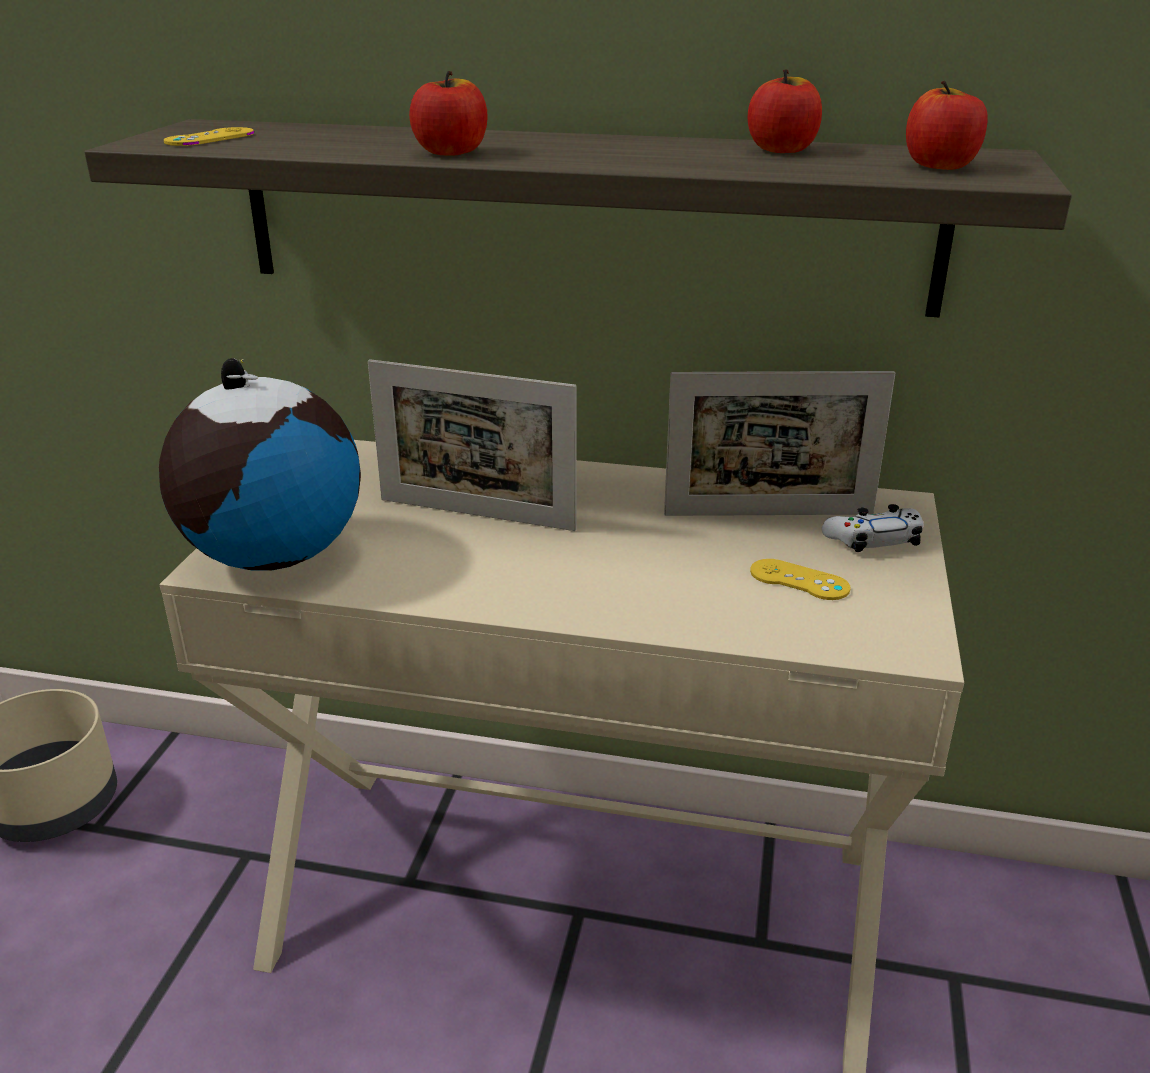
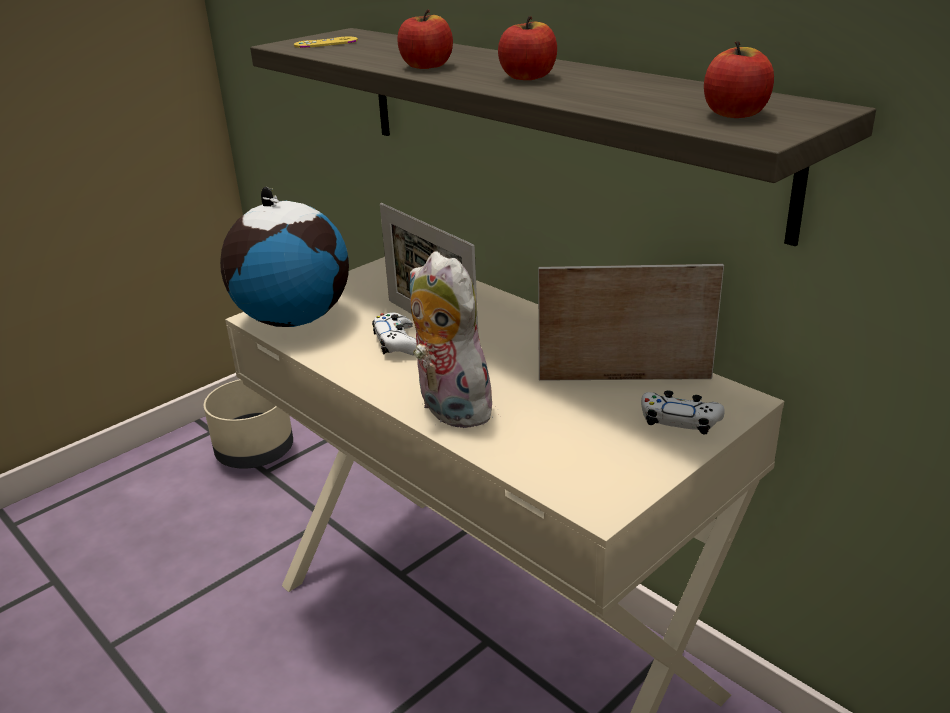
camera: 35 degrees right, 0 degrees up
(463, 547) = (398, 343): none -> white game controller
(627, 603) = (448, 409): none -> plush toy
(768, 514) = (624, 379): picture frame -> picture frame turned 150 degrees clockwise
(782, 150) = (651, 86): apple -> apple (528, 77)
(799, 580) = (583, 431): yellow game controller -> none

